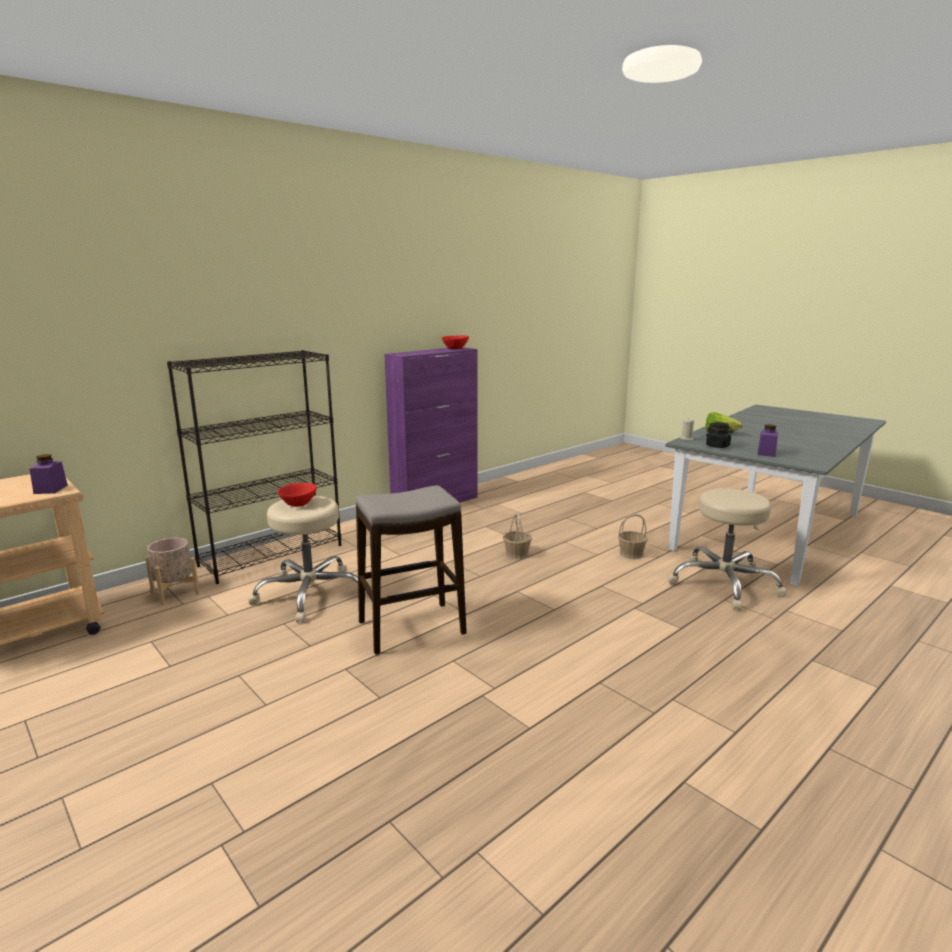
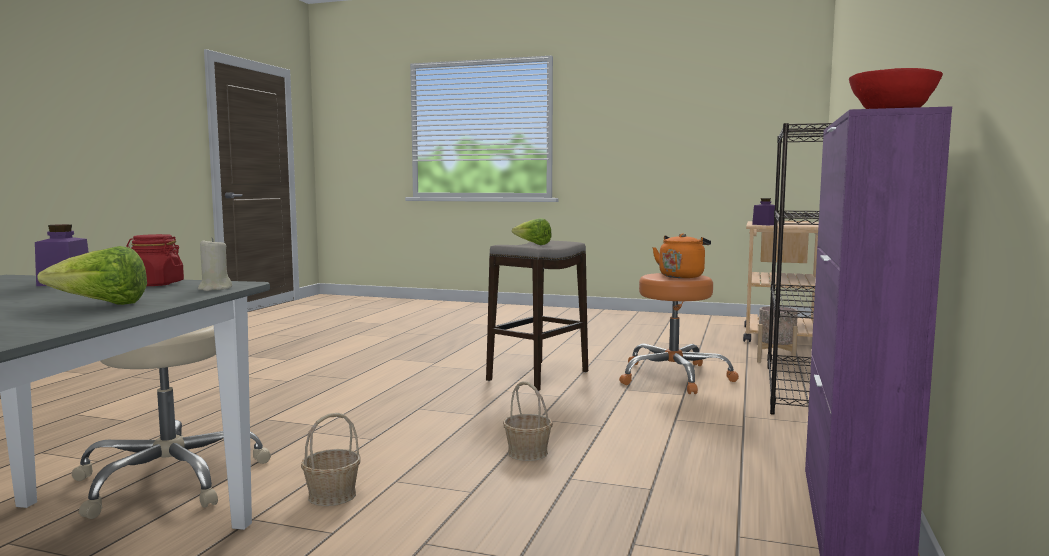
camera: 150 degrees right, 10 degrees down
(298, 504) = (682, 276): red bowl -> orange kettle
(309, 593) = (674, 377): beige stool -> orange stool
(412, 500) = (533, 244): none -> lettuce
(718, 446) = (155, 284): black jar -> red jar

